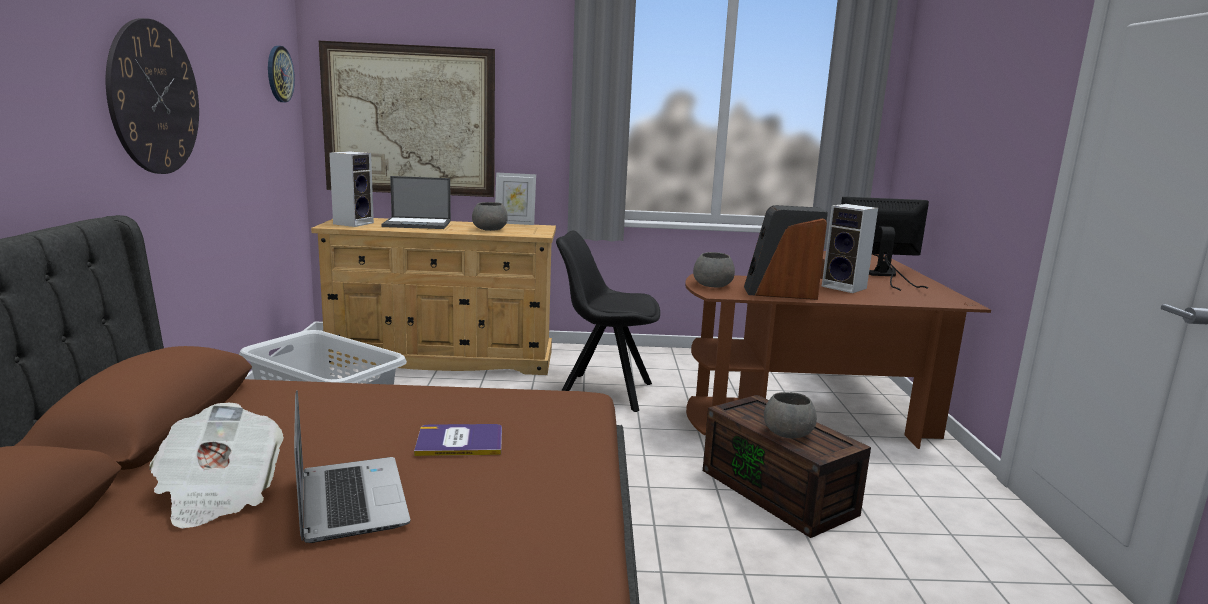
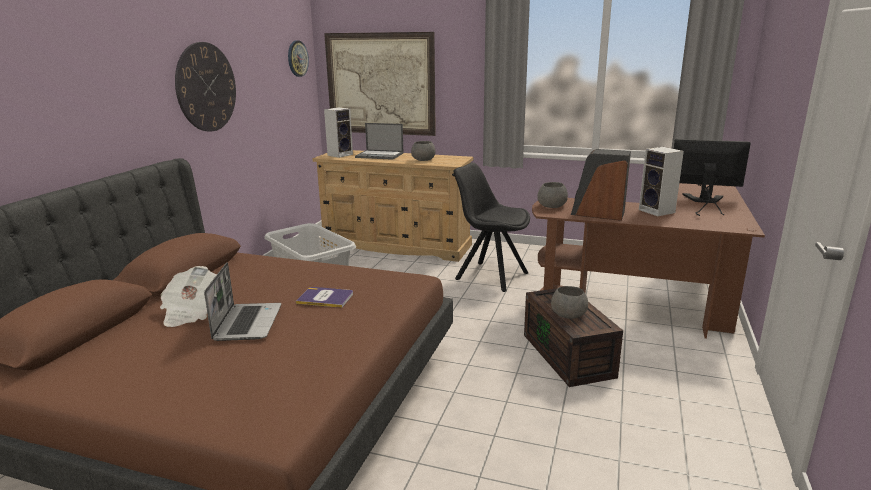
camera: 20 degrees right, 5 degrees up
(515, 223) = (445, 155): picture frame -> none

